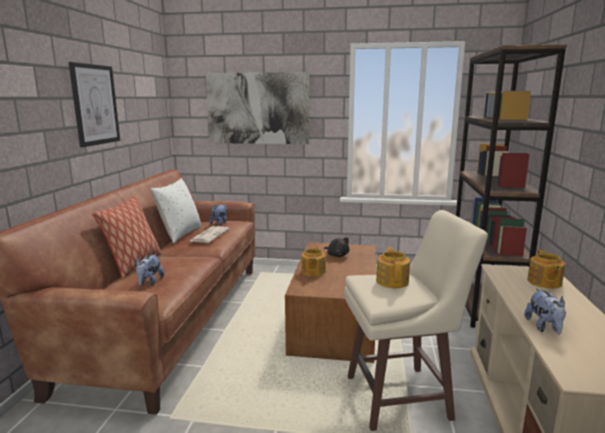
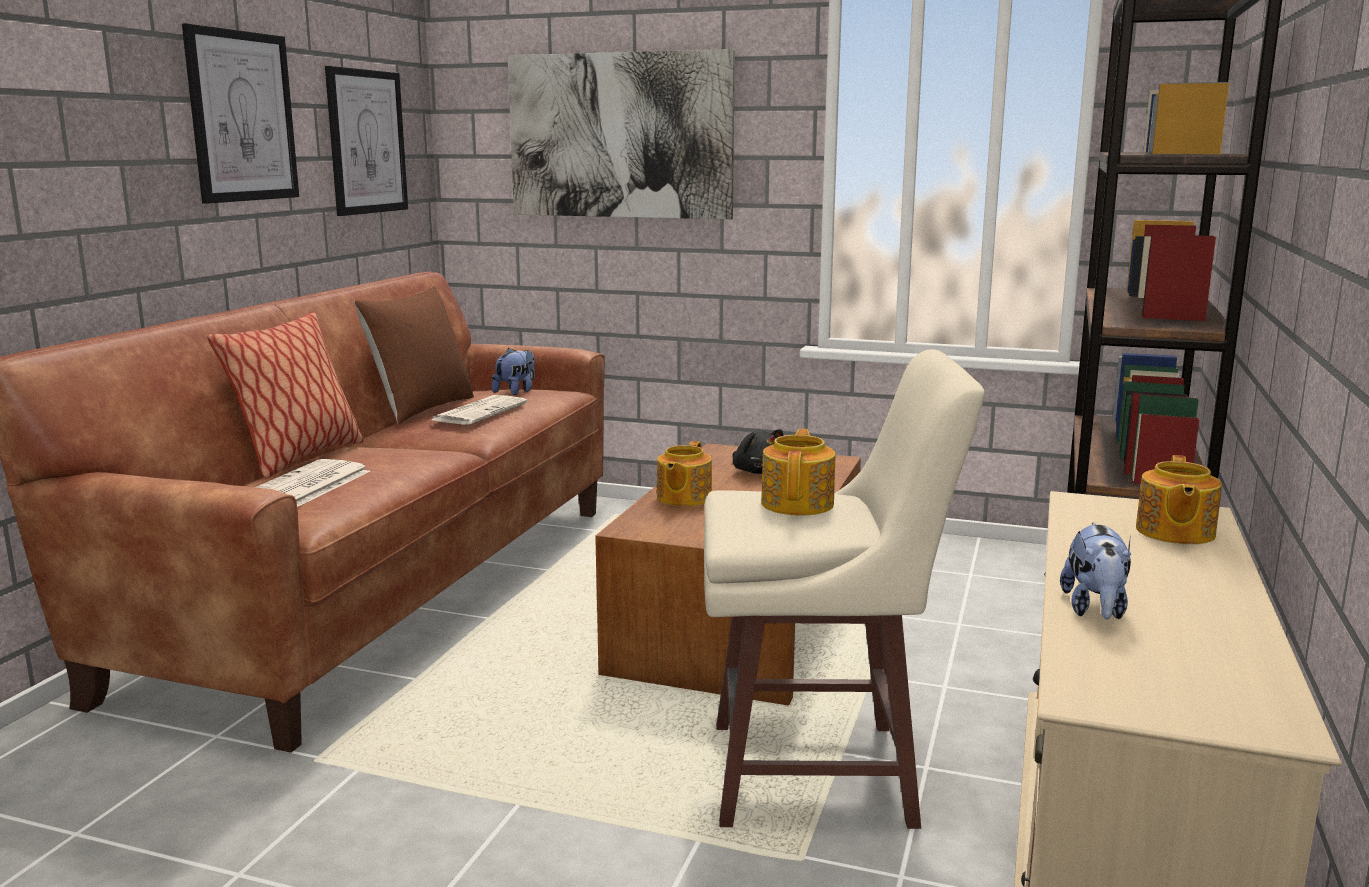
camera: 10 degrees right, 0 degrees up
(145, 113) = (366, 142): none -> picture
(149, 282) = (307, 486): plush toy -> newspaper
(179, 234) = (421, 409): white pillow -> brown pillow

